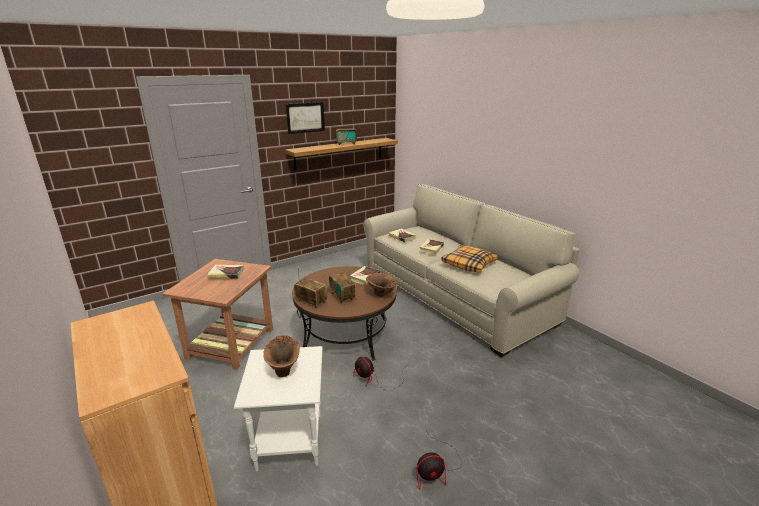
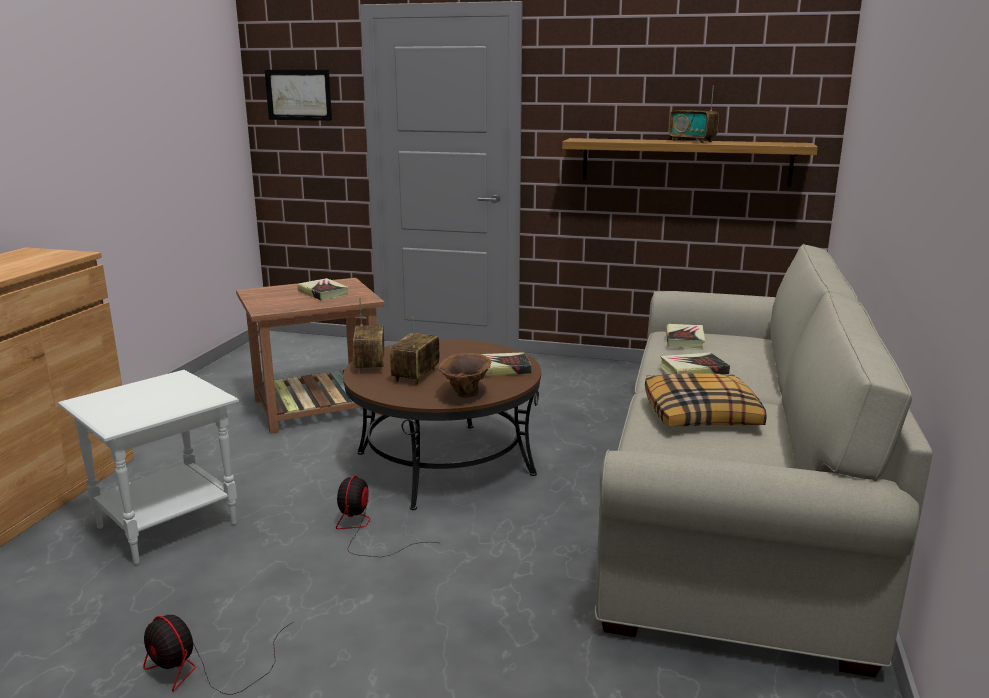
camera: 50 degrees right, 5 degrees down
(284, 369) = (157, 397): brown vase -> none
(305, 117) = (617, 83): picture -> picture (298, 95)

